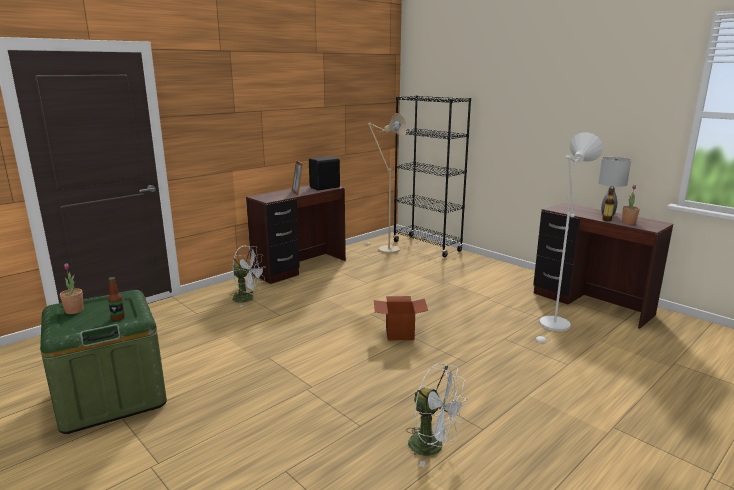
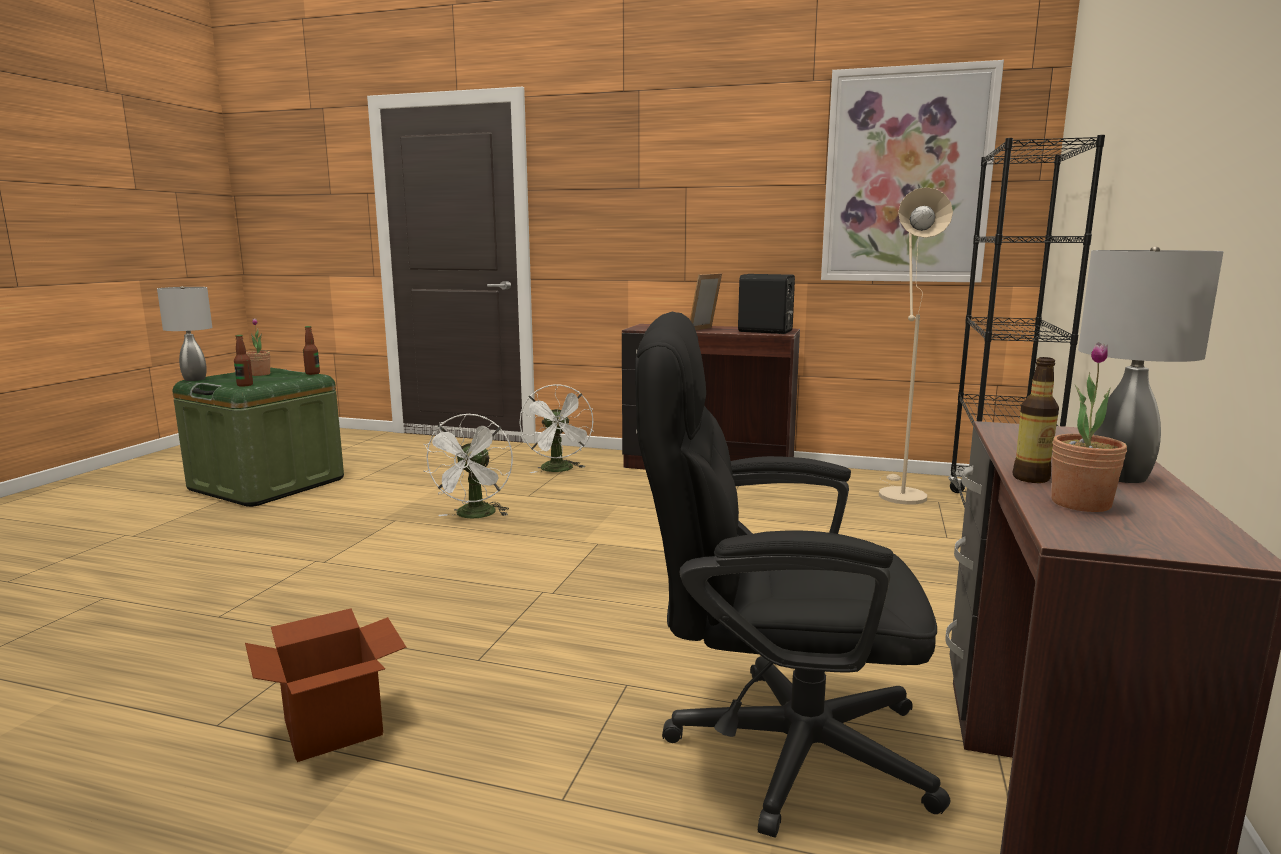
camera: 60 degrees right, 5 degrees down
(58, 333) = (195, 379): none -> grey table lamp
(123, 292) = (312, 373): none -> bottle
(355, 102) = (906, 177): none -> picture
(400, 333) = (546, 579): cardboard box -> cardboard box (333, 728)
(433, 447) = (155, 686): white fan -> white fan (475, 516)
(553, 327) = (773, 745): white floor lamp -> black office chair

